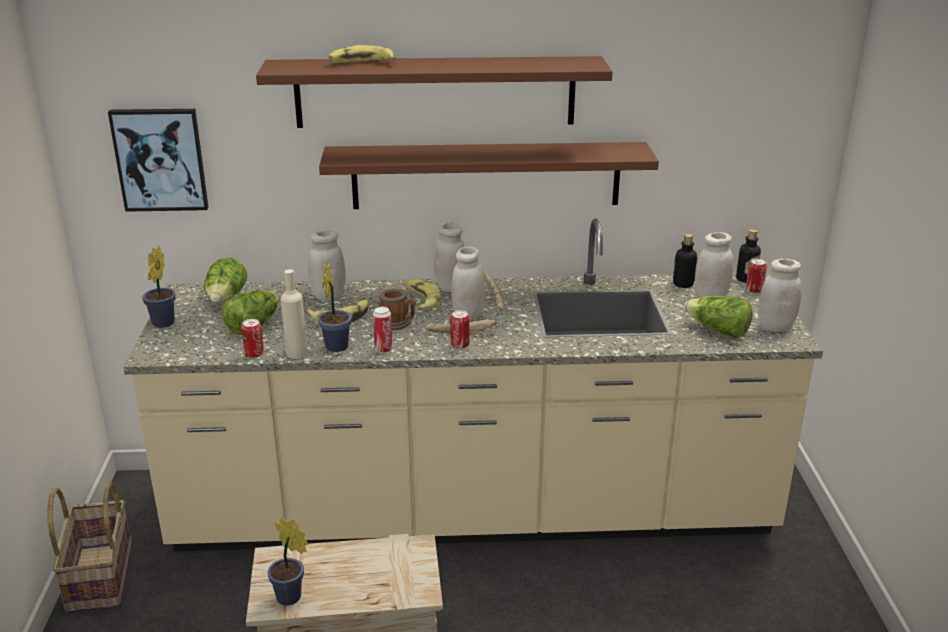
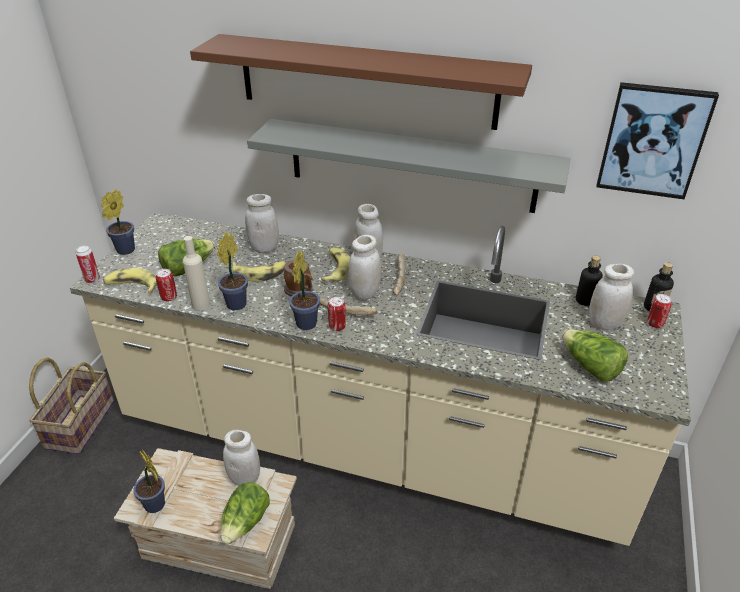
camera: 20 degrees right, 10 degrees up
(160, 159) = (143, 111): picture -> picture (653, 140)
(226, 298) = (186, 235): lettuce -> lettuce (246, 522)
(361, 64) = (292, 48): banana -> banana (132, 286)
(383, 349) = (271, 316): can -> can (92, 280)
(425, 347) = (307, 322): none -> potted plant
(486, 175) = (411, 165): brown shelf -> grey shelf
(775, 327) = (653, 375): white jar -> white jar (245, 478)

